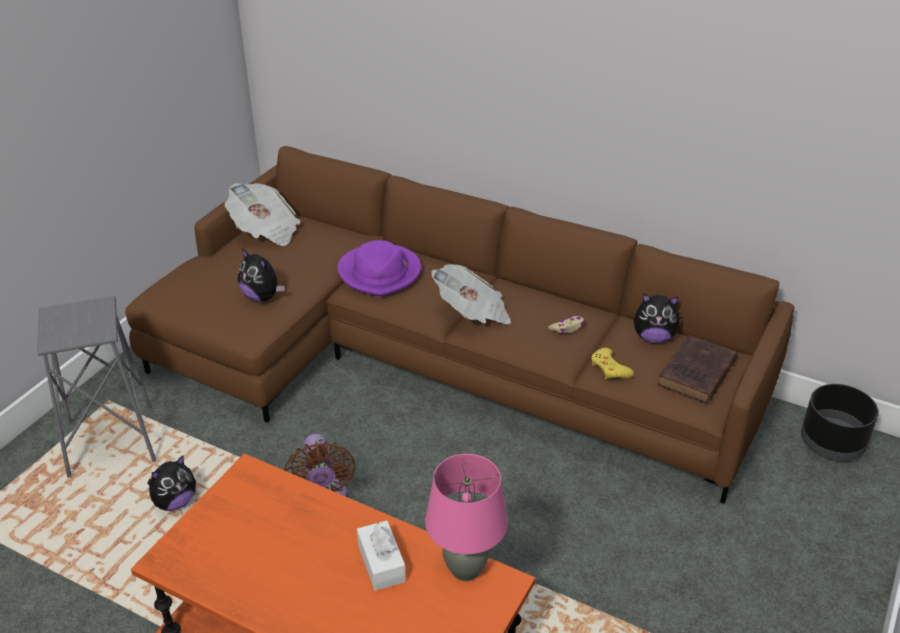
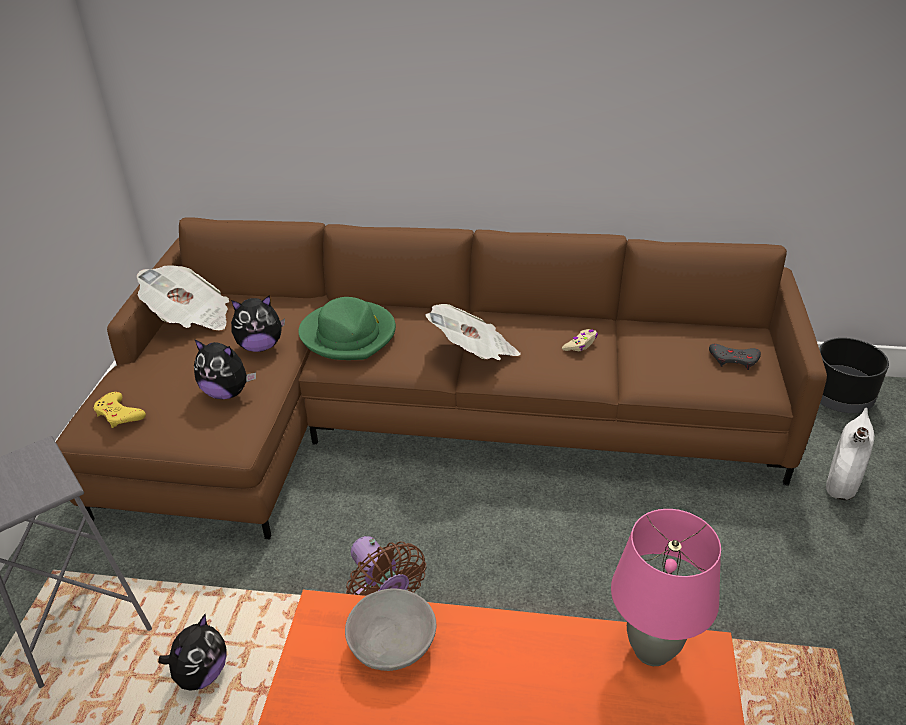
camera: 20 degrees left, 0 degrees up
(283, 507) = (391, 645): none -> grey bowl
(380, 273) = (349, 334): purple hat -> green hat
(381, 563) = (552, 677): white tissue box -> none
(610, 368) = (649, 375): yellow game controller -> yellow game controller (119, 414)
(653, 337) = (669, 333): plush toy -> plush toy (260, 346)
(695, 374) = (734, 359): brown book -> grey game controller
(780, 513) = (842, 479): none -> white vase

